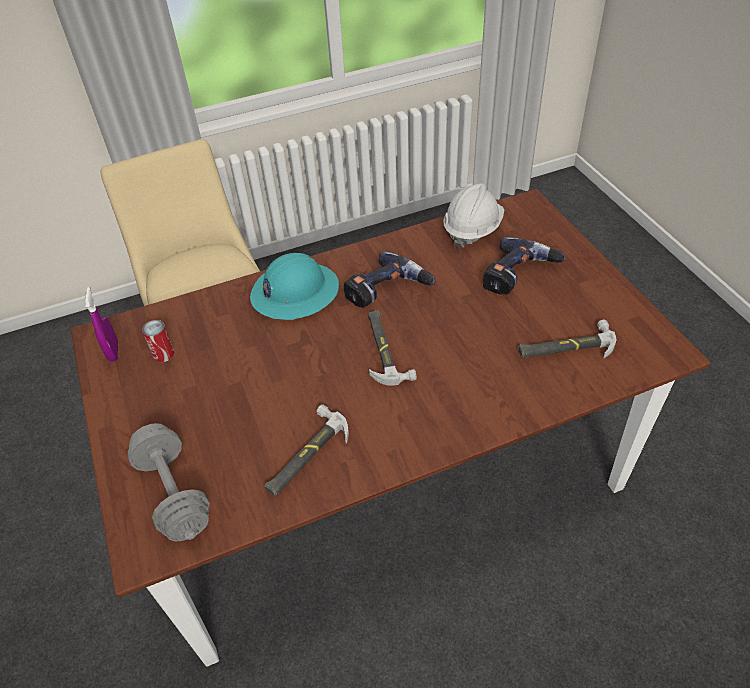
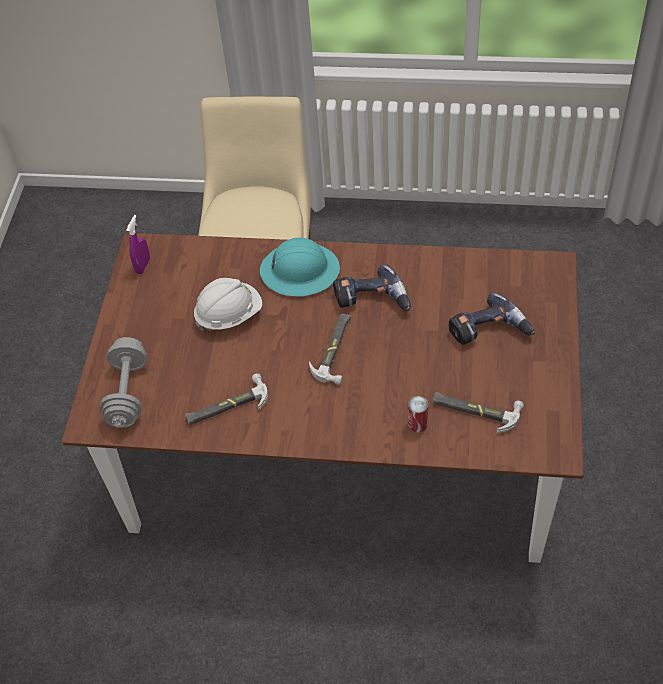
camera: 30 degrees right, 5 degrees up
(163, 354) = (175, 283): can -> can (417, 424)
(472, 229) = (484, 271): white hard hat -> white hard hat (229, 315)

